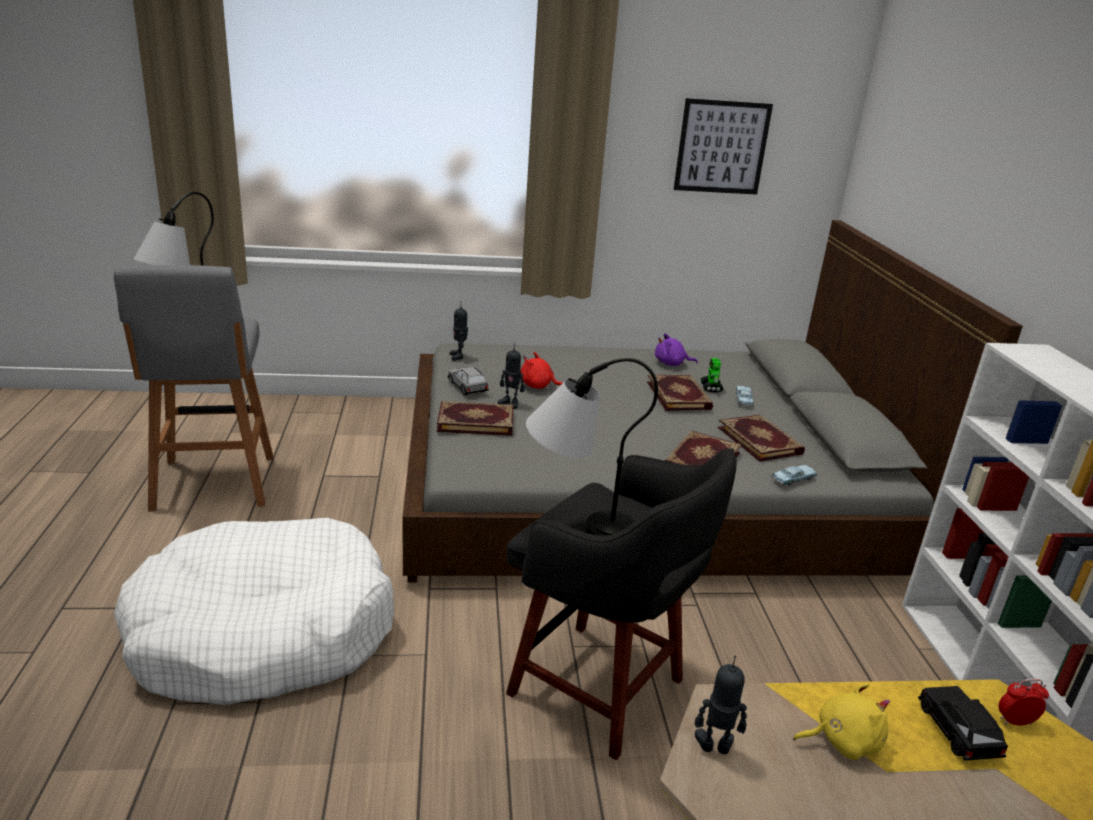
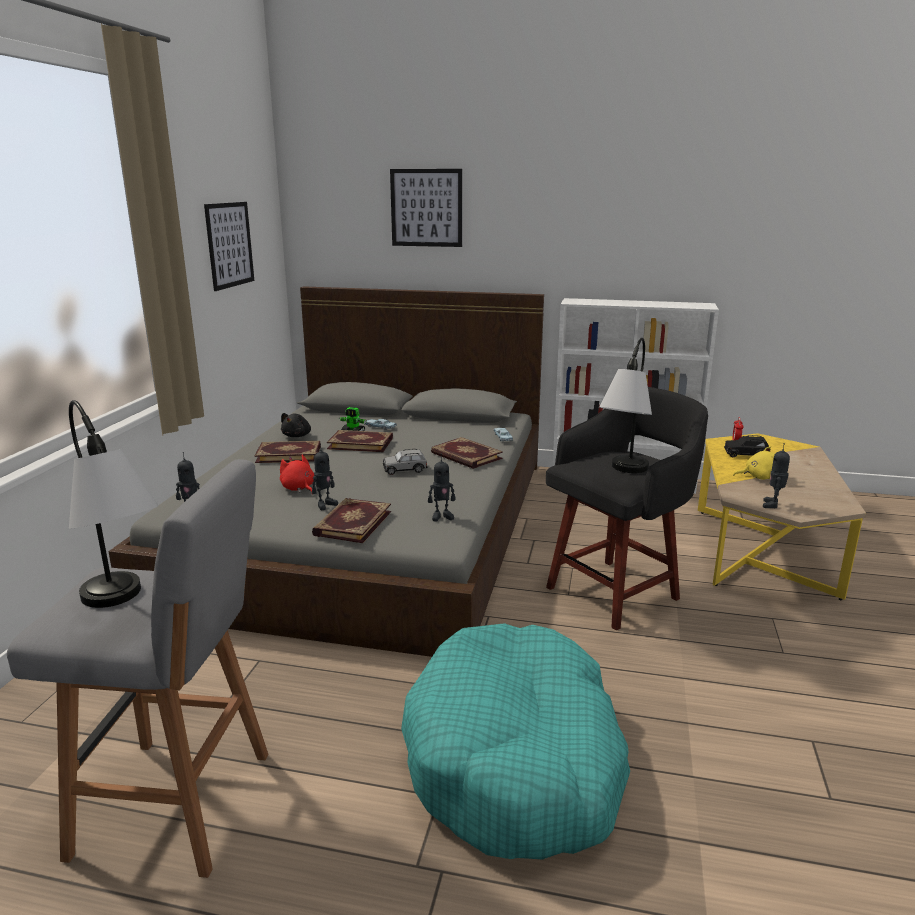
camera: 70 degrees left, 5 degrees down
(263, 633) = (516, 759): white dog bed -> turquoise dog bed
(467, 387) = (275, 518): grey toy car -> grey toy car (405, 469)
(517, 464) = (442, 516): none -> toy robot
(538, 386) = (299, 488): red plush toy -> red plush toy turned 105 degrees clockwise
(671, 364) = (297, 436): purple plush toy -> black plush toy
(760, 440) = (446, 435): book -> book (289, 454)
(842, 741) = (759, 477): yellow plush toy -> yellow plush toy turned 75 degrees clockwise
(960, 149) = (426, 208): none -> picture

